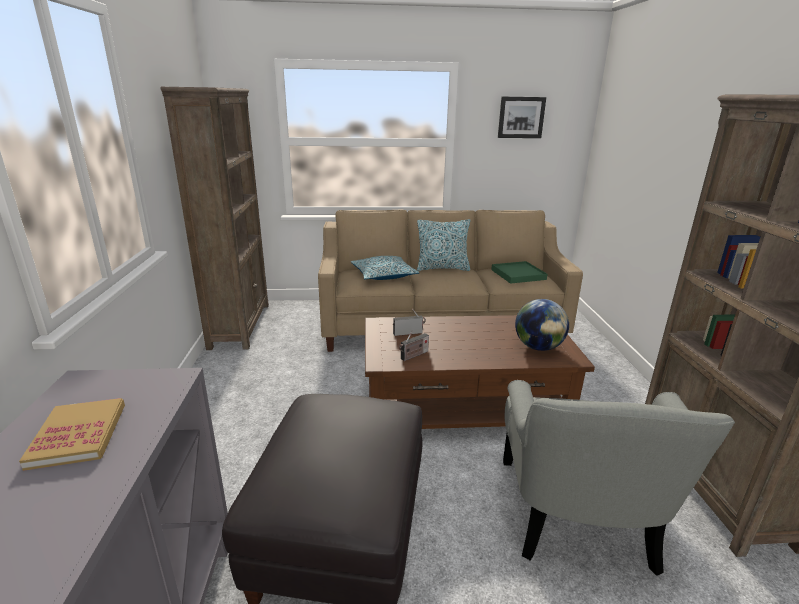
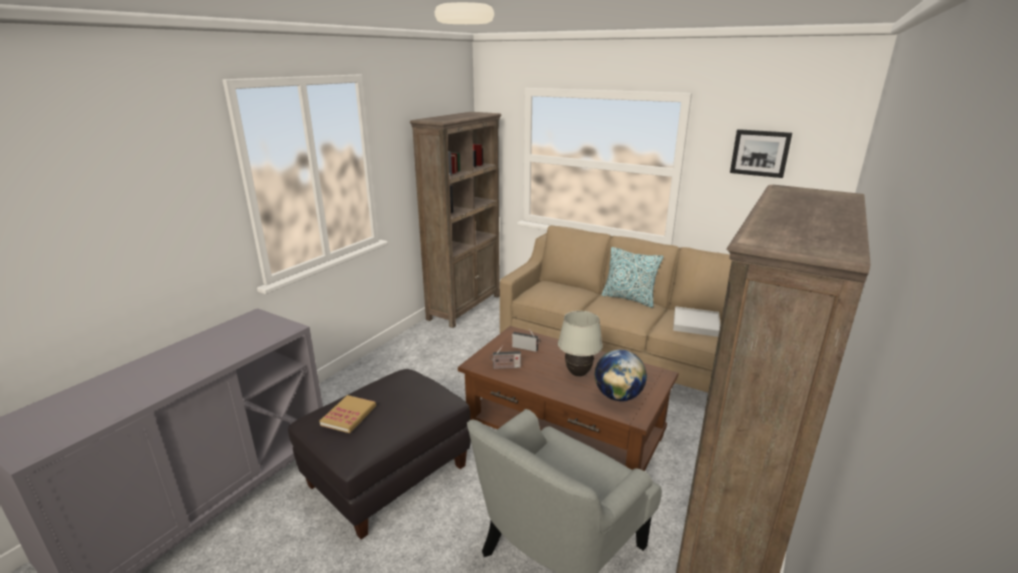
camera: 35 degrees right, 0 degrees up
(78, 435) = (224, 343): book -> book (349, 415)
(383, 275) = (566, 293): pillow -> none
(483, 340) = (578, 373): none -> white table lamp
(518, 274) = (696, 324): green tray -> white tray

